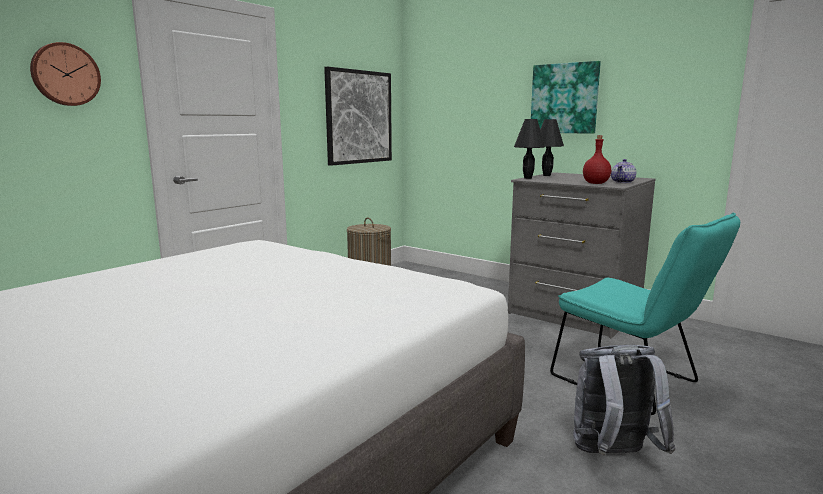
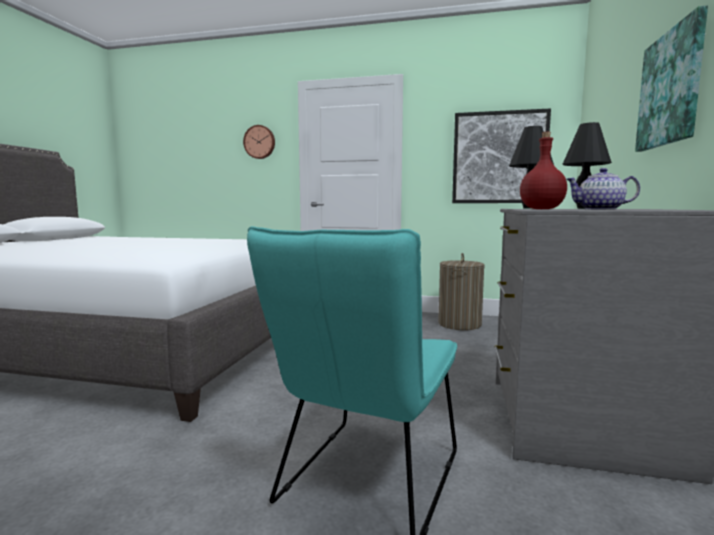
camera: 65 degrees right, 5 degrees down
(612, 455) = (170, 478): grey backpack -> none

